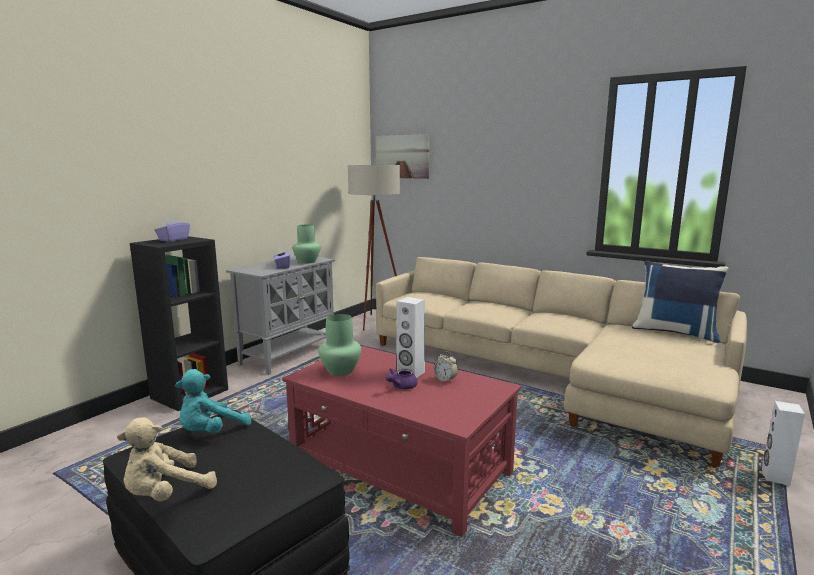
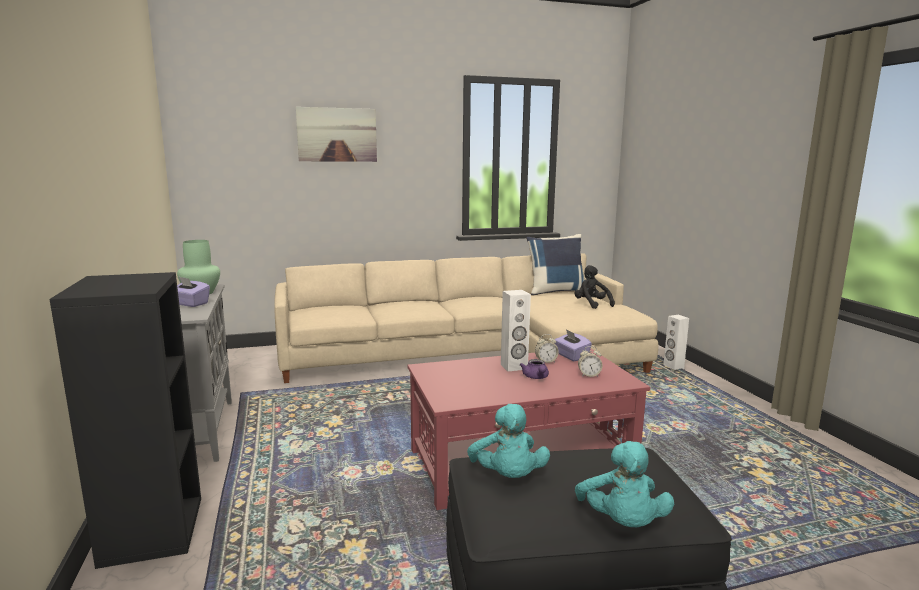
camera: 50 degrees left, 0 degrees up
(166, 494) = (622, 523): beige plush toy -> turquoise plush toy
(173, 239) = (109, 282): purple tissue box -> purple tissue box (571, 356)
(340, 371) = (463, 387): green vase -> none
(376, 324) = (231, 365): beige floor lamp -> none
(402, 156) = (222, 143): picture -> picture (337, 135)
(444, 404) = (589, 375): none -> alarm clock
(672, 354) = (591, 304): none -> black plush toy

